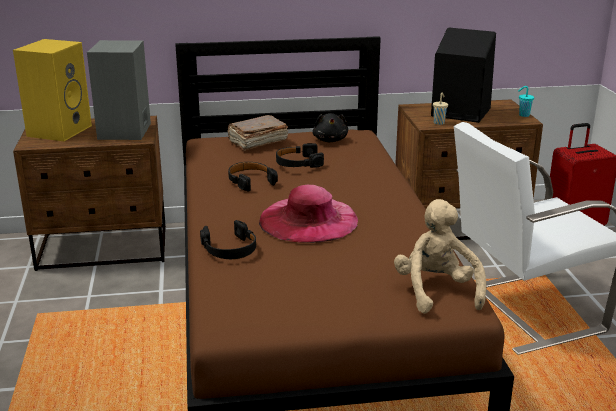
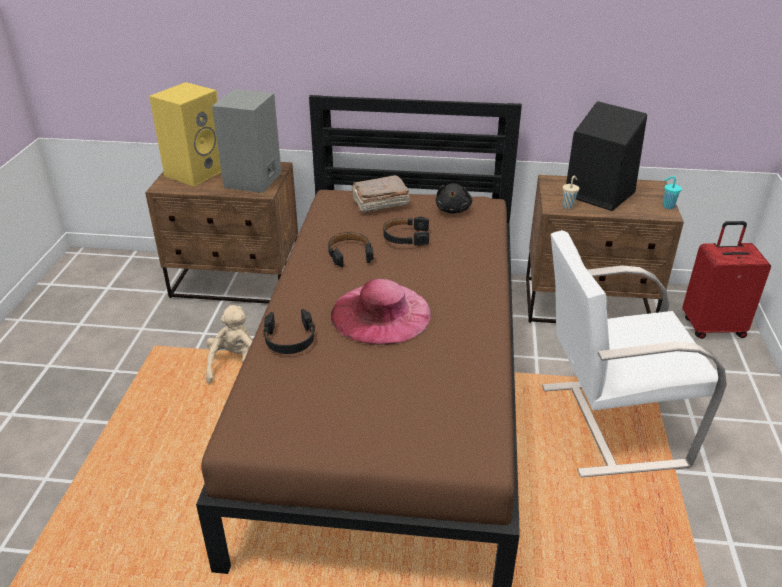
camera: 15 degrees right, 10 degrees up
(436, 291) = (463, 429): beige plush toy -> beige plush toy (235, 366)

